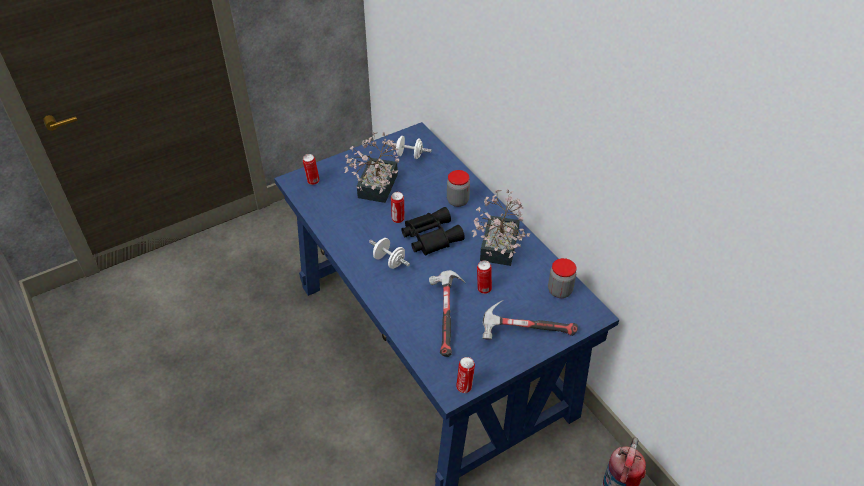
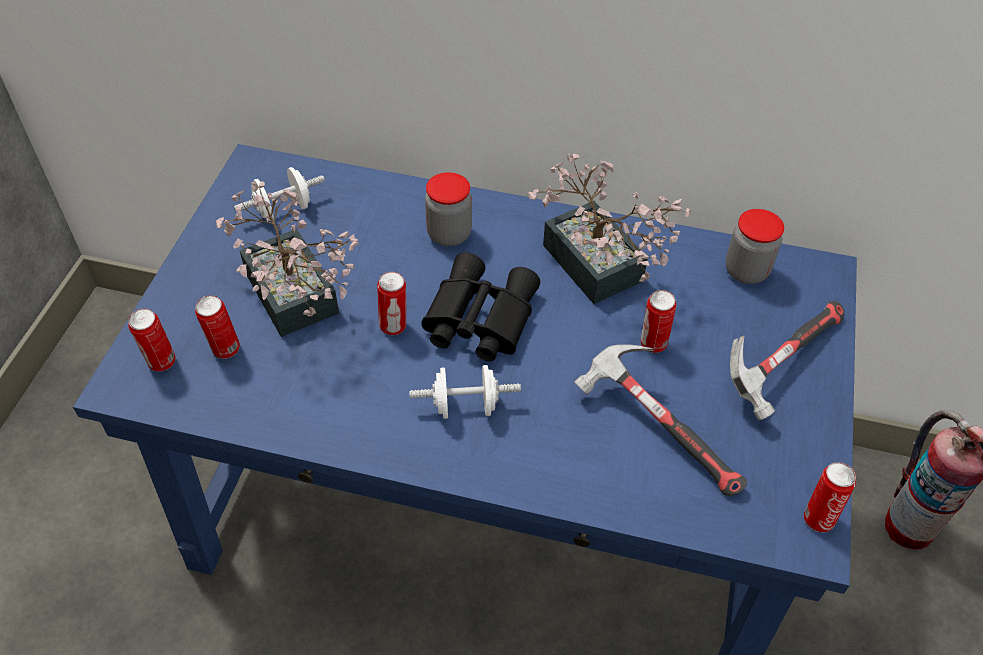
camera: 45 degrees left, 5 degrees up
(335, 190) = (225, 350): none -> can

